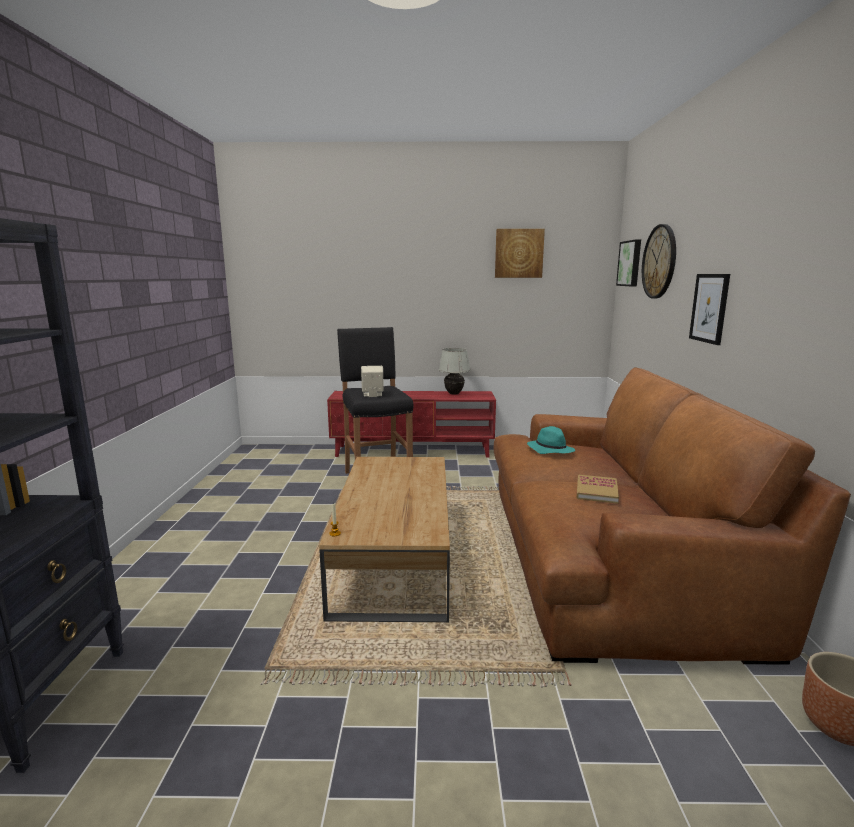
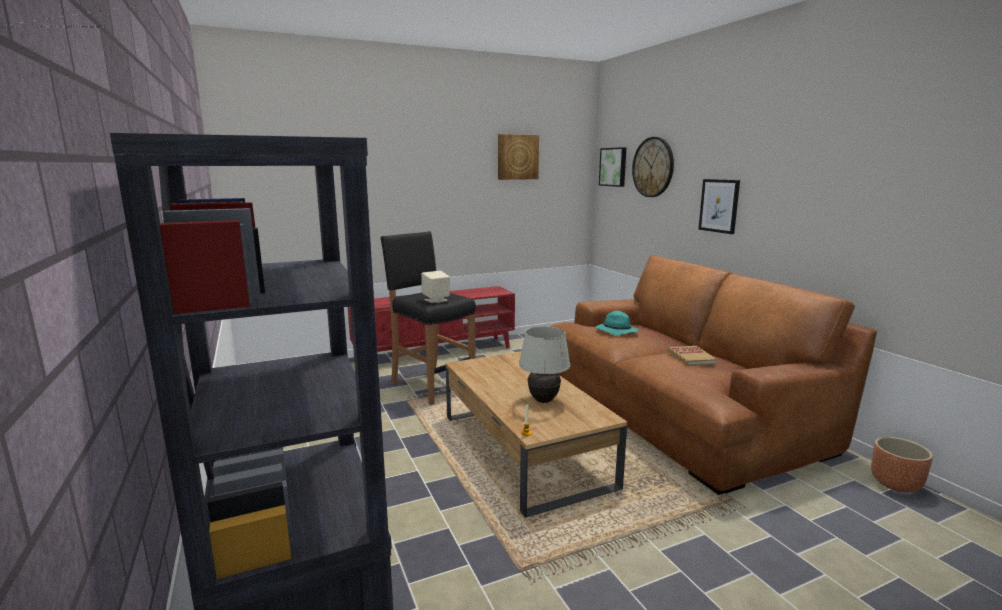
camera: 25 degrees left, 0 degrees up
(454, 394) = (470, 292): white table lamp -> white table lamp (543, 400)

